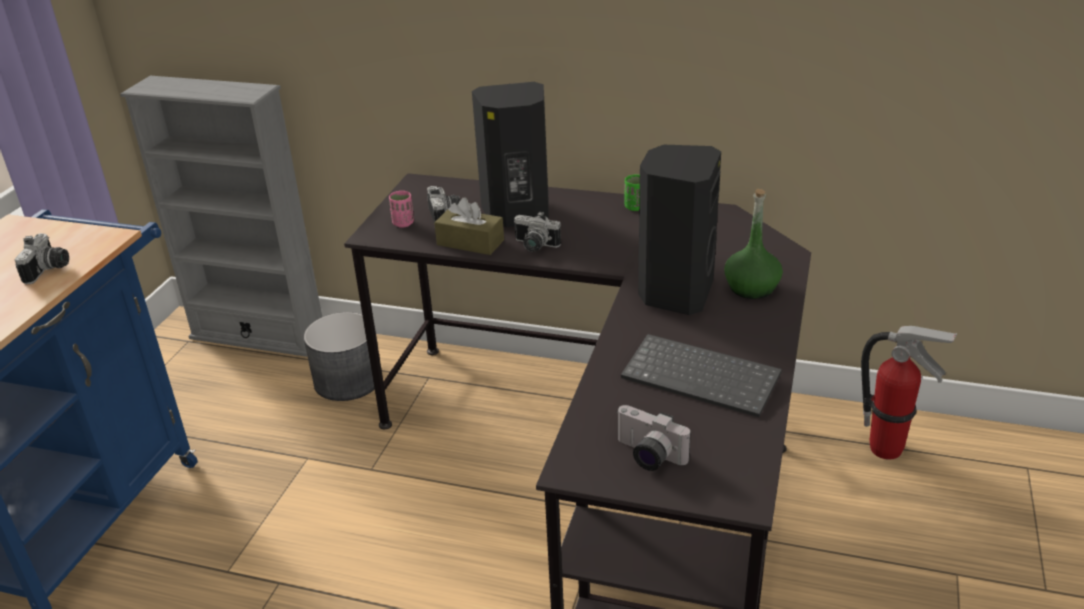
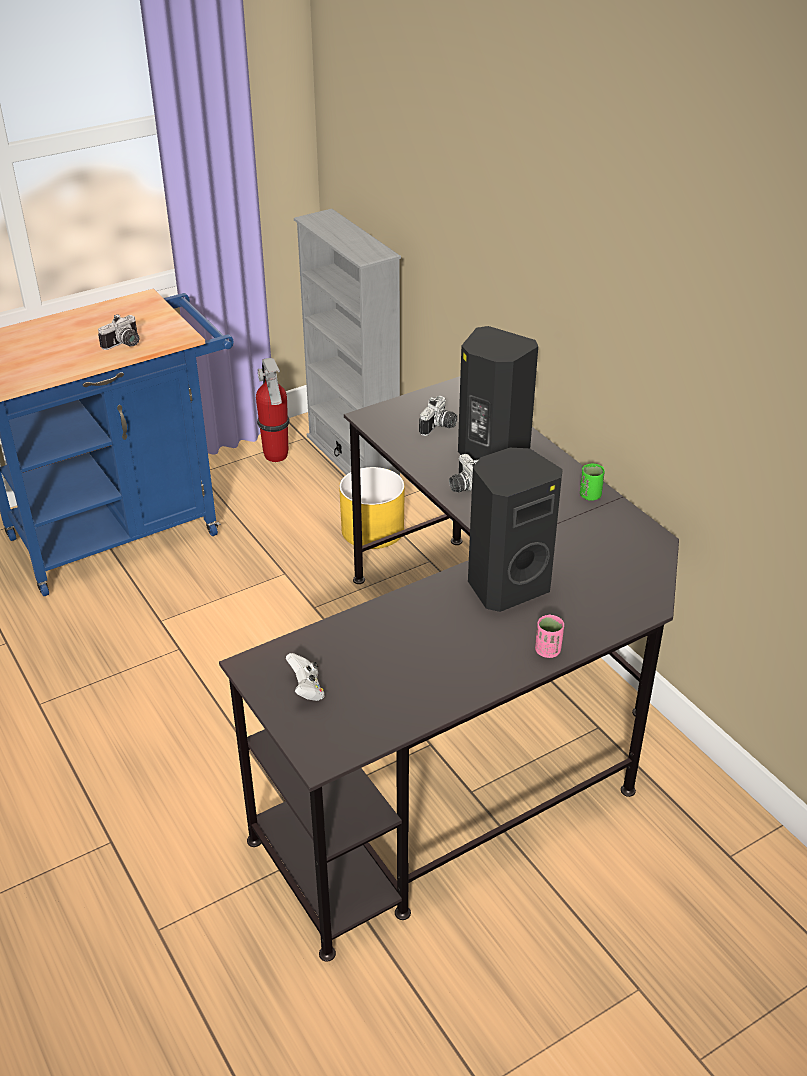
camera: 40 degrees right, 5 degrees up
(348, 380) = (373, 529): grey planter -> yellow planter
(403, 223) = (402, 418): pink cup -> pink cup (547, 651)
(470, 242) = (424, 459): brown tissue box -> none
(647, 456) = (306, 689): camera -> white game controller
(703, 377) = (426, 661): keyboard -> none
(752, 288) = (572, 617): green bottle -> none
(887, 450) = (723, 856): fire extinguisher -> fire extinguisher (276, 456)

